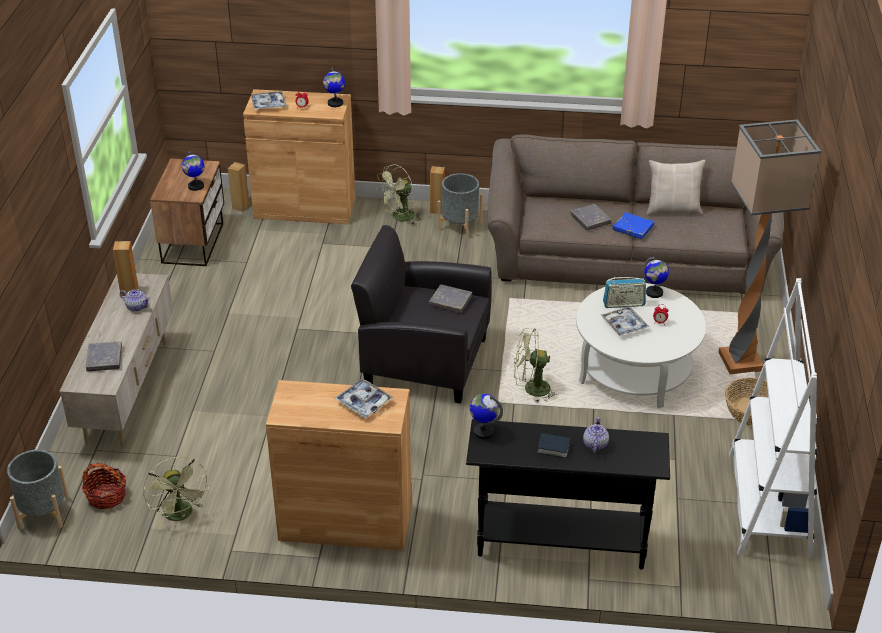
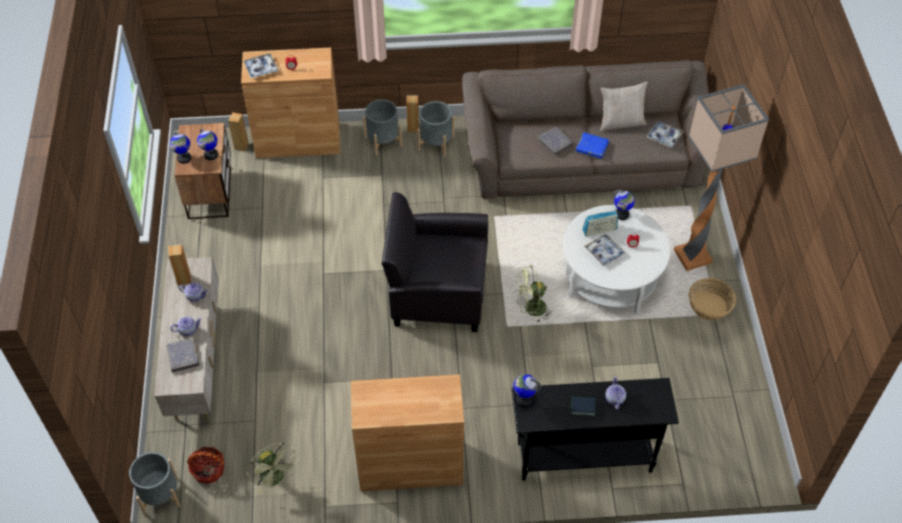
camera: 10 degrees left, 15 degrees up
(118, 336) = (188, 330): none -> teapot
(335, 103) = (320, 60): globe -> globe (184, 158)
(364, 402) = (426, 394): tray -> tray (664, 136)
(400, 218) = (383, 141): green fan -> grey planter
(450, 301) = (457, 248): grey book -> none
(768, 504) = (737, 395): white bookcase -> none

